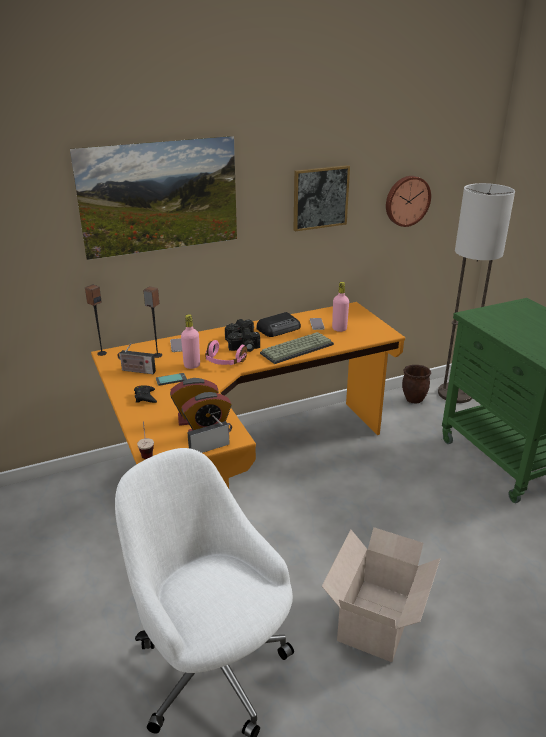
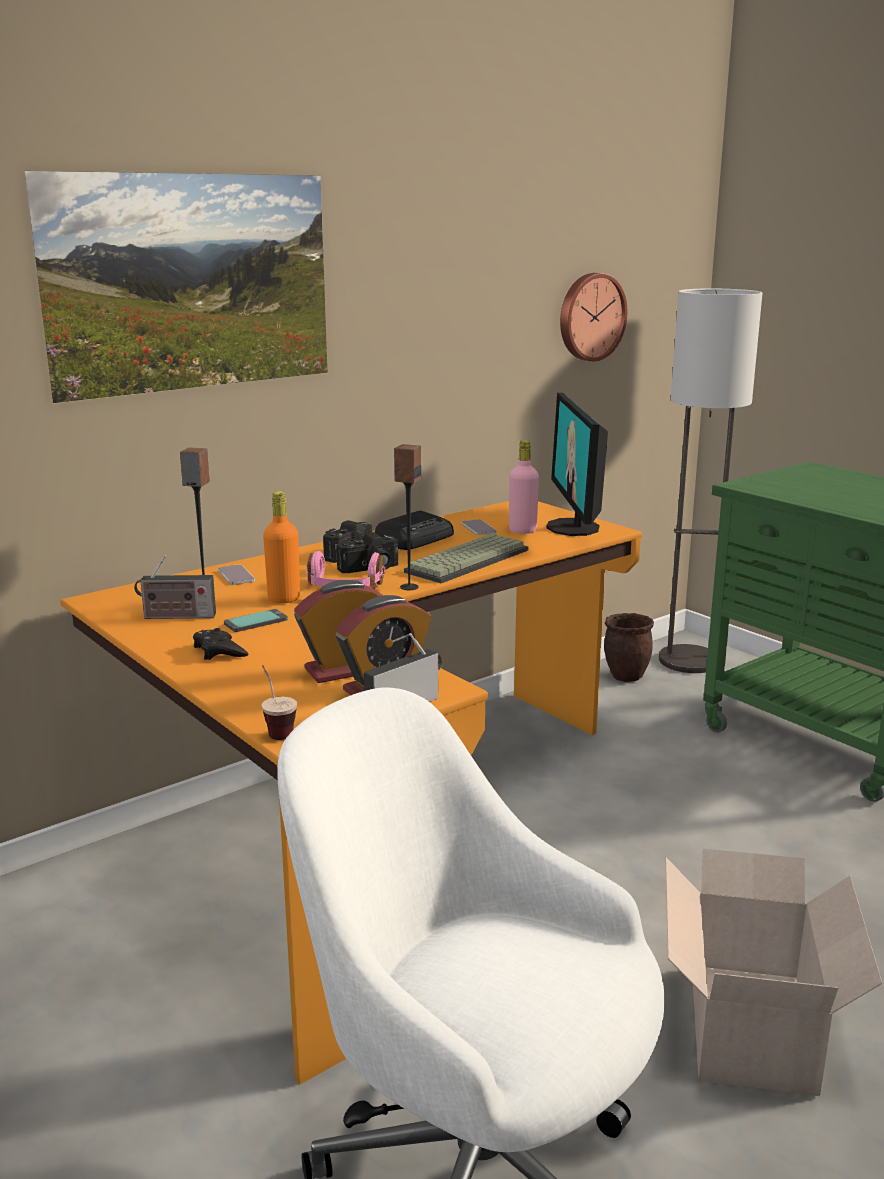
camera: 15 degrees left, 10 degrees down
(101, 353) = (85, 599): speaker -> speaker (408, 587)
(192, 365) = (284, 599): pink bottle -> orange bottle
(320, 197) = (461, 302): picture -> none
(369, 329) = (574, 527): none -> monitor

